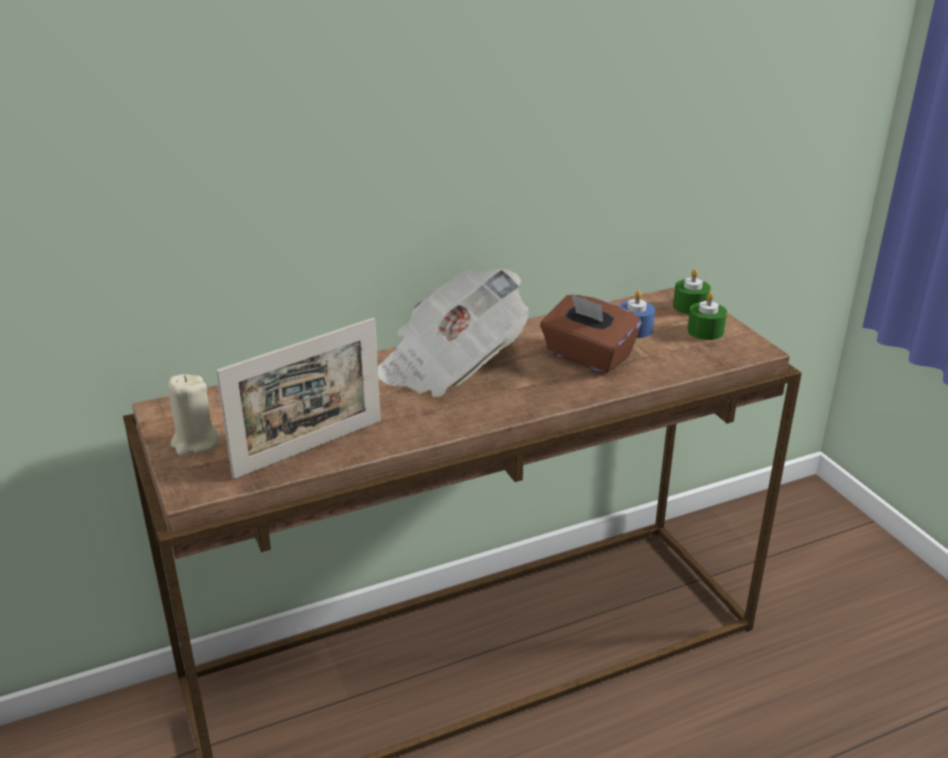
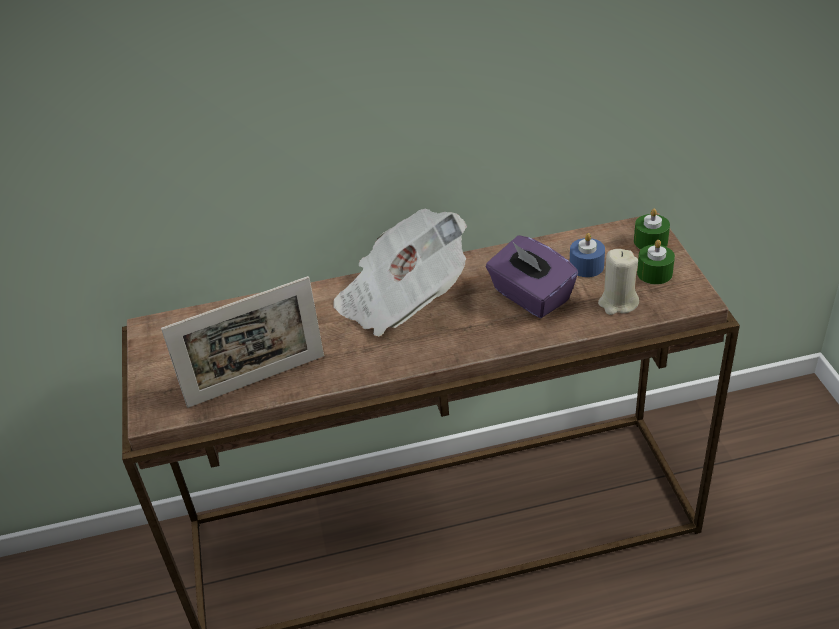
camera: 15 degrees right, 10 degrees up
(195, 442) = (166, 366): beige candle -> beige candle (618, 303)
(587, 356) = (530, 296): brown tissue box -> purple tissue box

